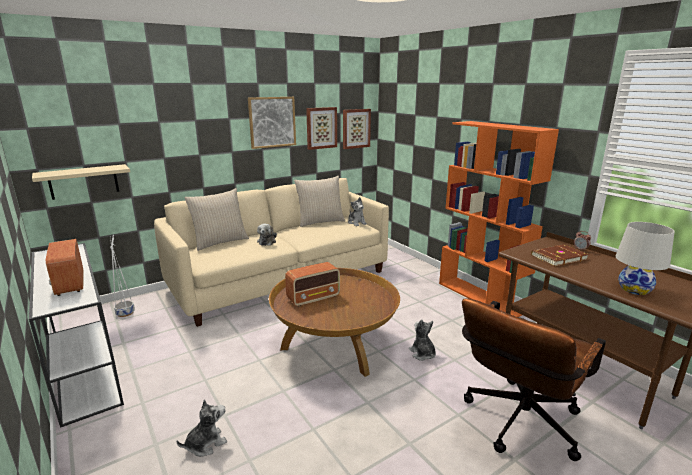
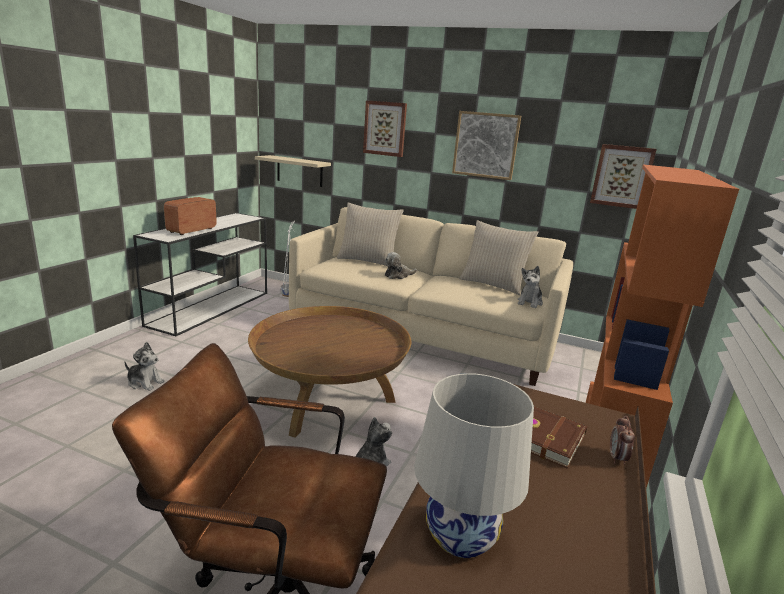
camera: 55 degrees right, 0 degrees up
(314, 298) = (326, 332): radio -> none
(321, 128) = (558, 165): picture -> picture (385, 128)

